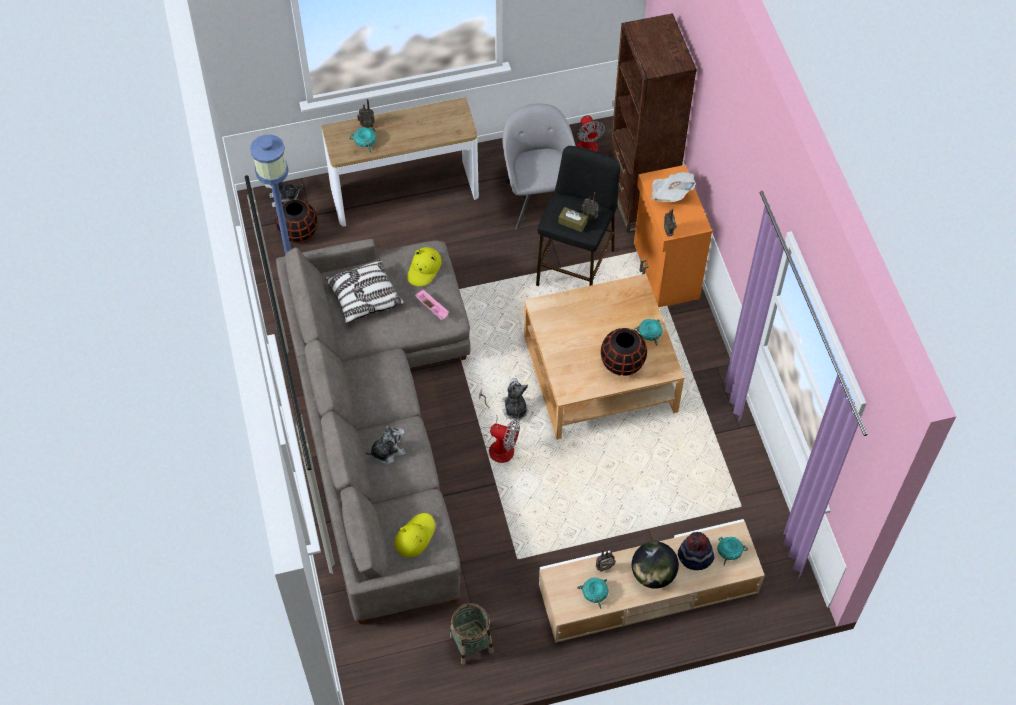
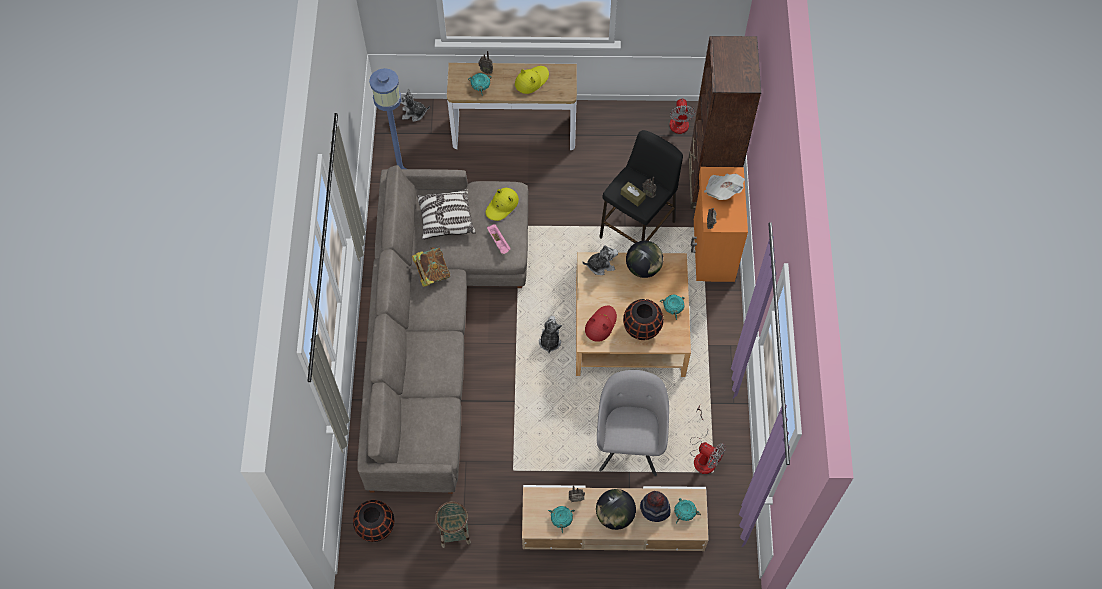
camera: 15 degrees right, 5 degrees up
(298, 232) = (417, 146): black vase -> black vase (376, 526)
(366, 359) = (432, 273): none -> book
(387, 451) = (425, 356): plush toy -> plush toy (600, 265)
(415, 536) = (426, 434): yellow hat -> yellow hat (531, 80)
(498, 443) = (527, 367): fan -> fan (703, 455)
(538, 197) = (624, 160): grey armchair -> grey armchair (629, 441)
(575, 370) = (600, 324): none -> red hat
(603, 299) = (643, 267): none -> globe

